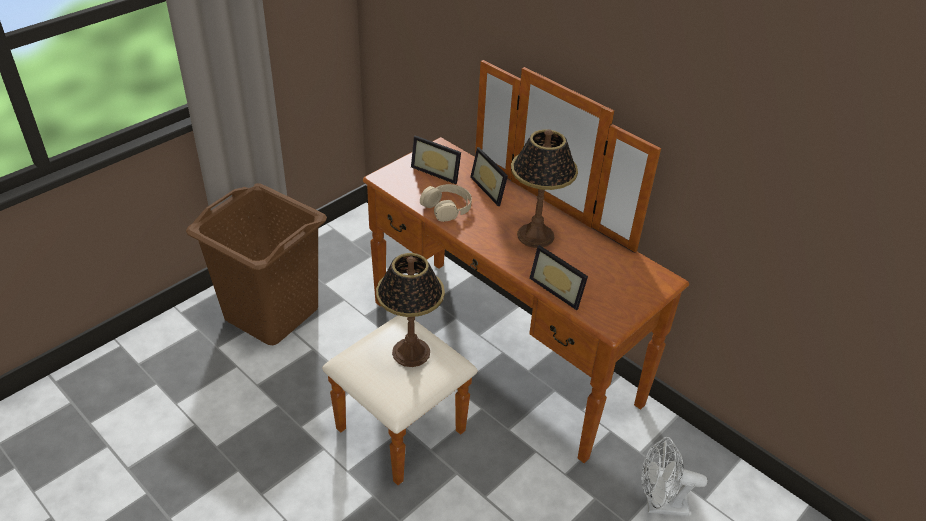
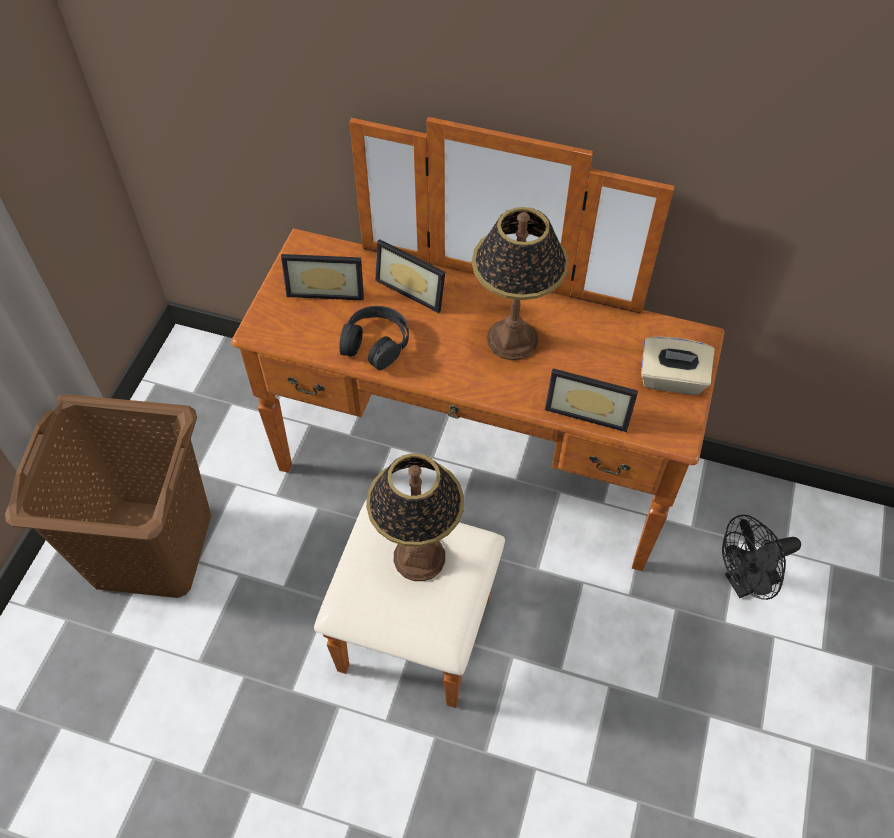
camera: 25 degrees left, 15 degrees up
(447, 207) = (375, 343): beige headphones -> black headphones
(629, 294) = (671, 380): none -> beige tissue box
(659, 505) = (745, 582): white fan -> black fan

